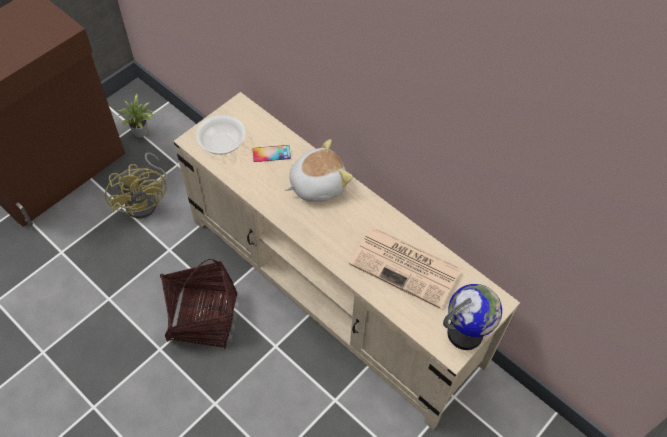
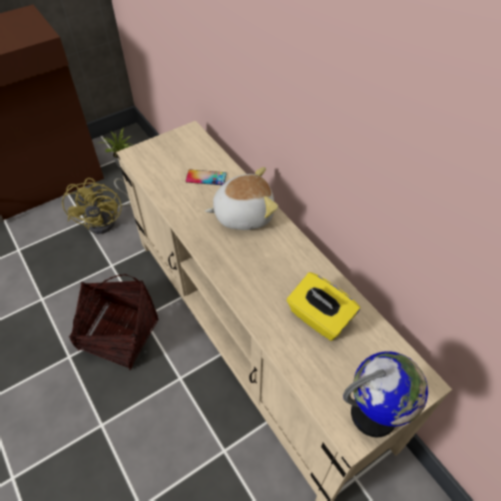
camera: 15 degrees right, 5 degrees down
(222, 143) = (161, 161): bowl -> none
(407, 267) = (319, 318): newspaper -> yellow tissue box

